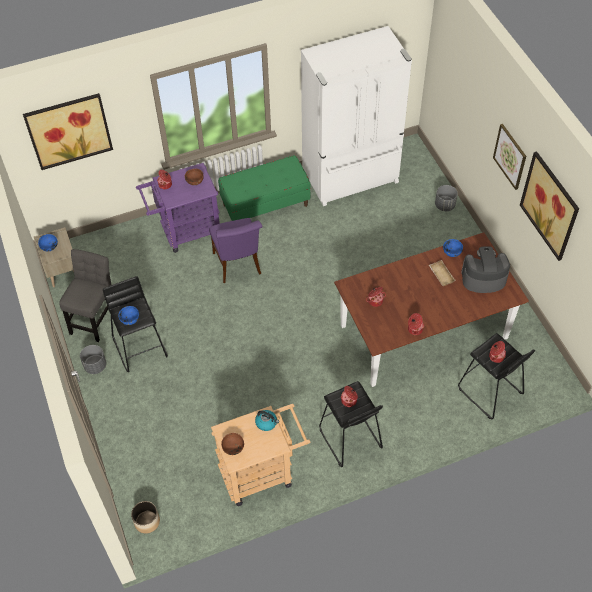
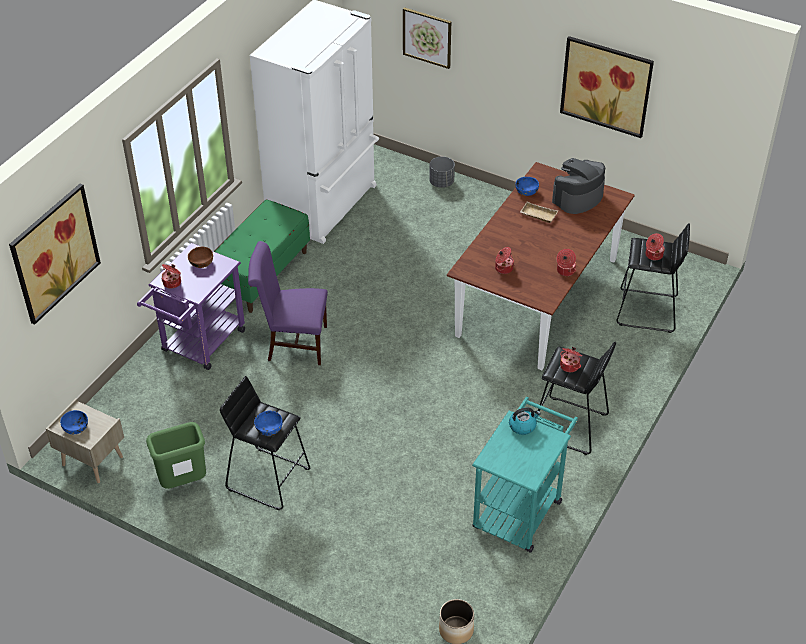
camera: 40 degrees left, 10 degrees down
(95, 317) = (183, 482): grey chair -> green trash can
(95, 366) = (236, 527): grey planter -> none
(233, 447) = (515, 467): brown bowl -> none
(238, 266) = (293, 343): purple chair -> purple chair turned 150 degrees clockwise
(262, 472) = (520, 508): beige cart -> turquoise cart
(510, 156) = (525, 67): picture -> picture (427, 37)

